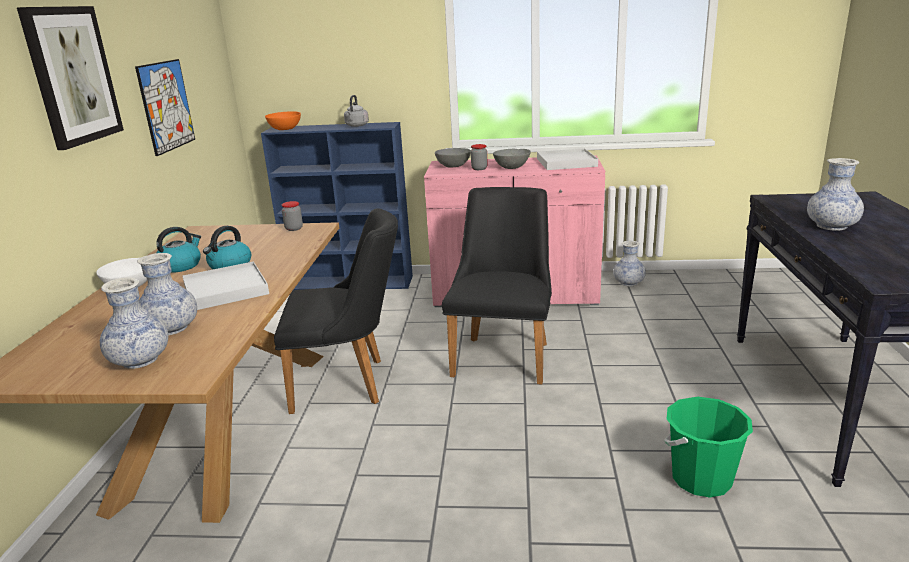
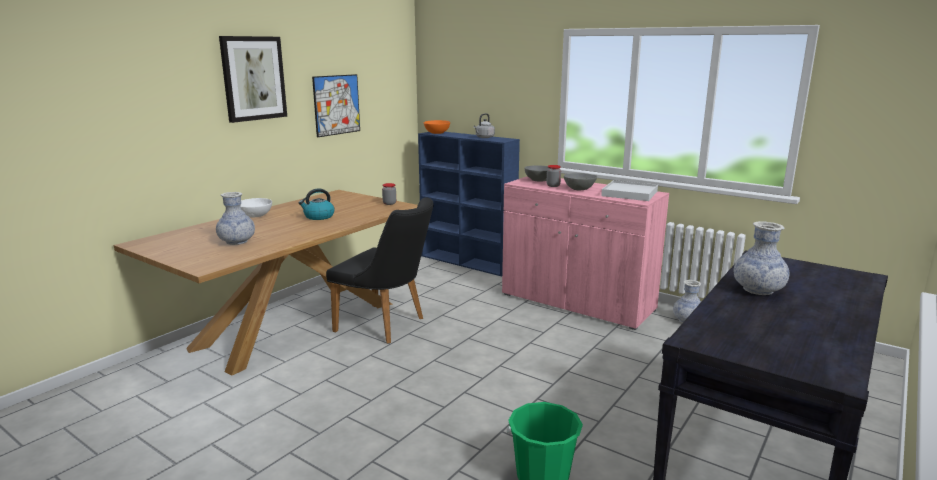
camera: 30 degrees right, 5 degrees down
(140, 360) = (199, 253): vase -> none
(180, 266) = (296, 210): kettle -> none
(226, 289) = (294, 229): white tray -> none
(504, 354) = (511, 341): black chair -> none

